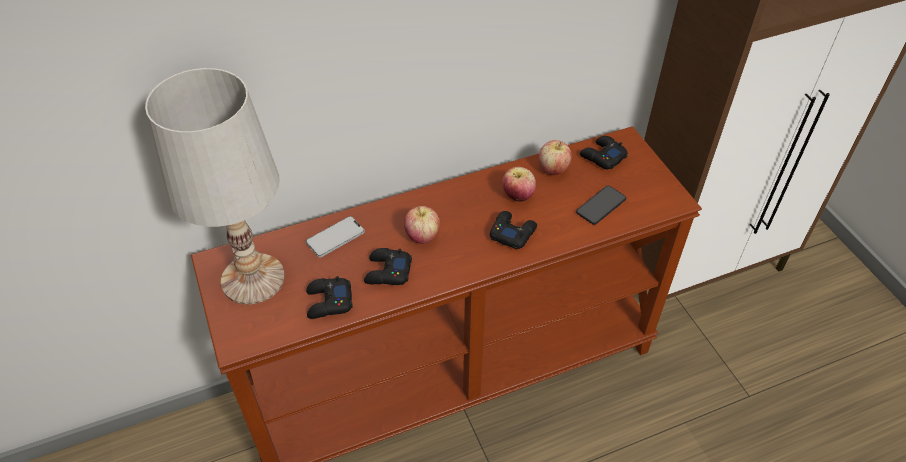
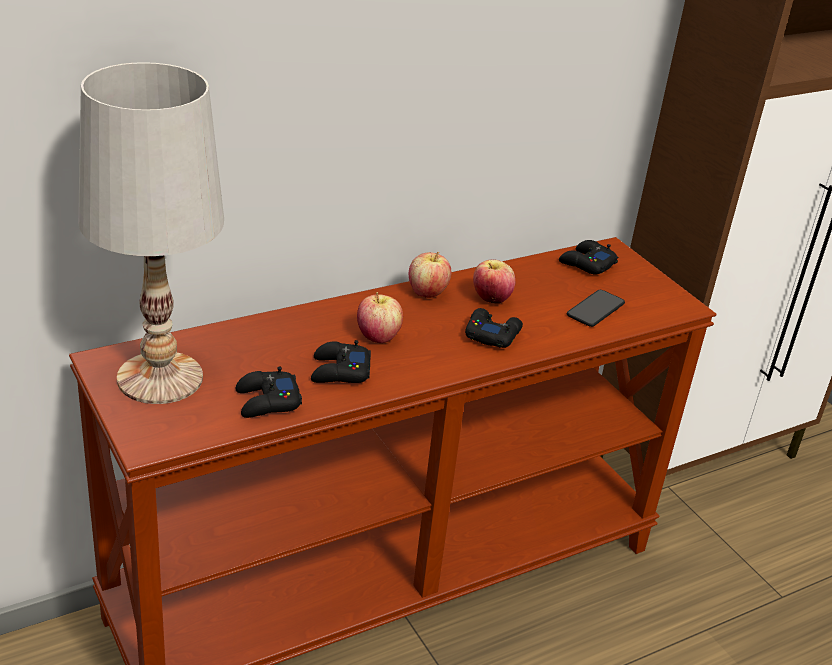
camera: 10 degrees left, 15 degrees down
(335, 237) = (264, 337): phone -> none
(553, 169) = (529, 274): apple -> apple (427, 293)

